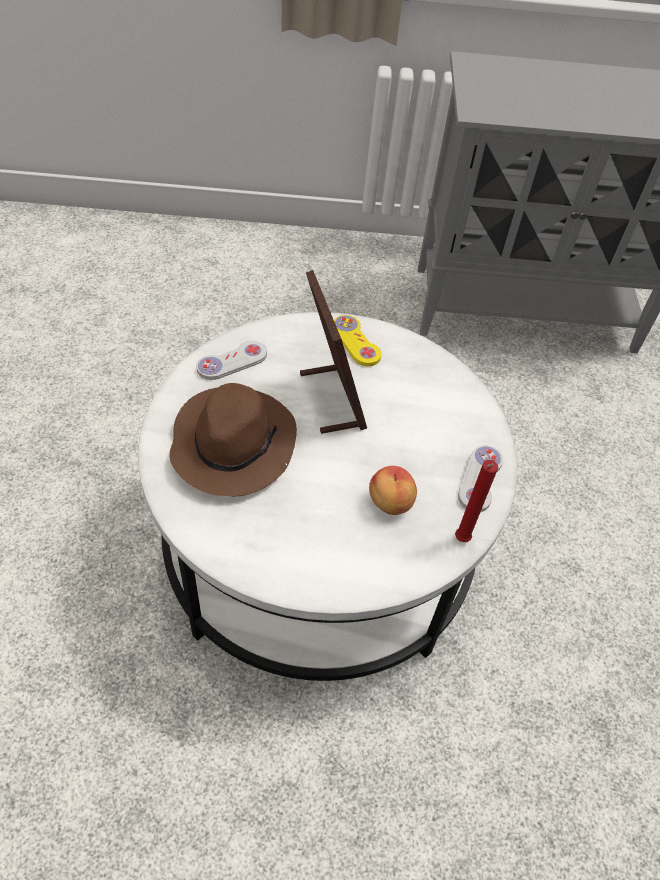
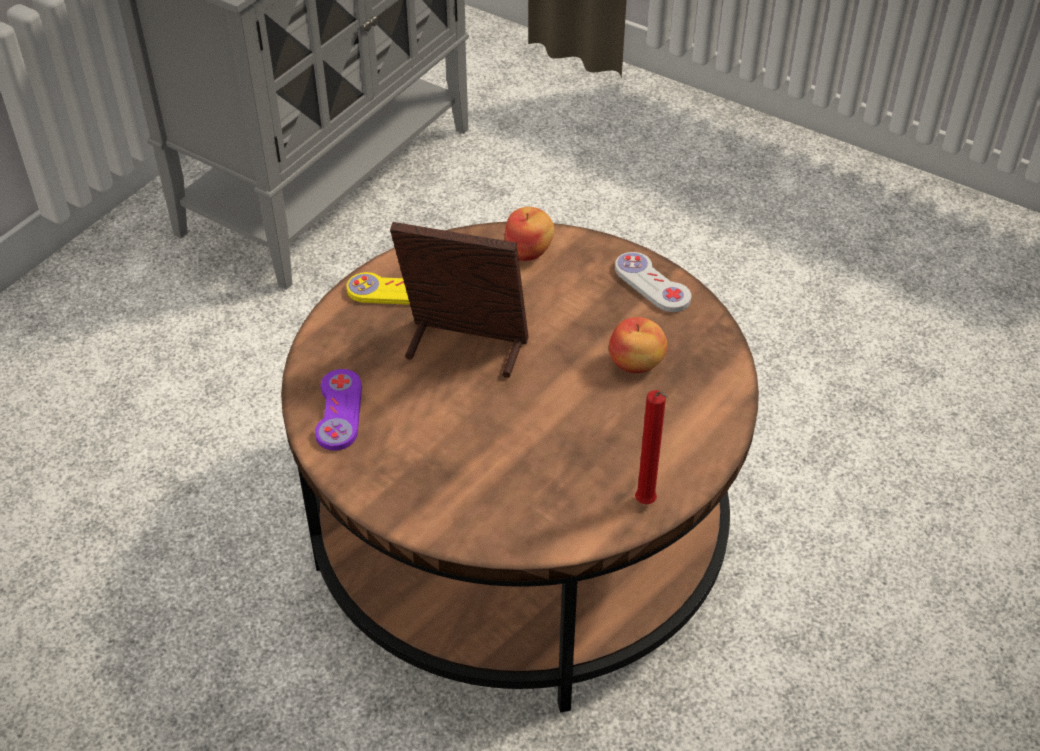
camera: 55 degrees left, 5 degrees down
(232, 362) = (339, 411): white game controller -> purple game controller
(233, 443) = (467, 459): brown hat -> none
(318, 545) = (519, 533): white coffee table -> brown coffee table
(452, 394) = (529, 251): none -> apple
(460, 540) = (713, 333): red candle -> red candle (646, 504)

